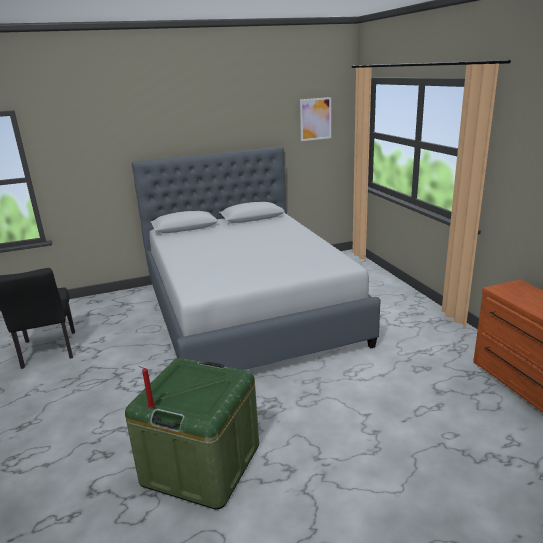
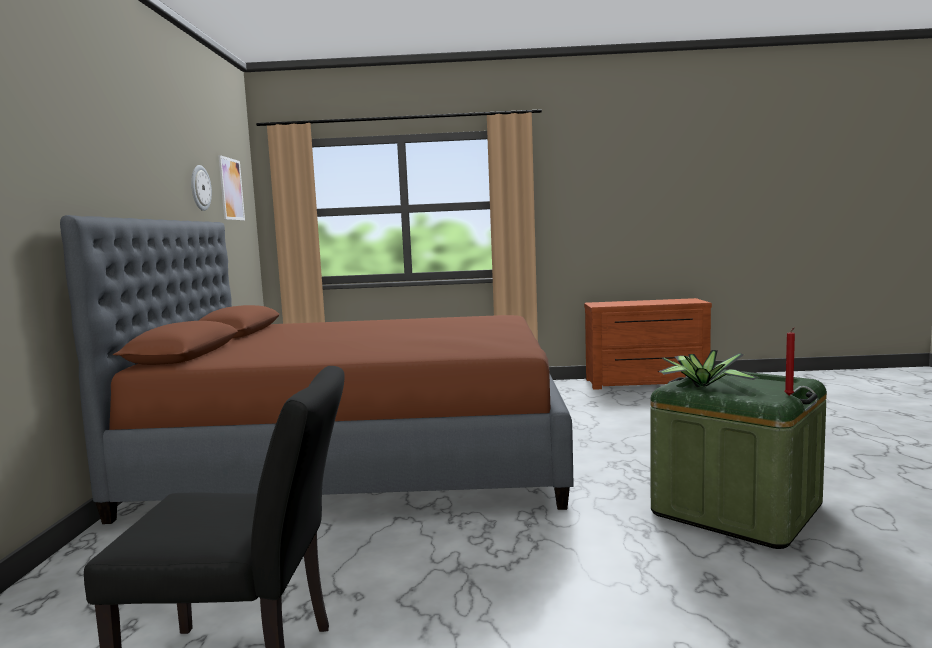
camera: 70 degrees left, 15 degrees down
(186, 374) = (701, 387): none -> potted plant
(248, 311) = (363, 456): grey bed -> brown bed
(270, 126) = (199, 188): none -> wall clock

